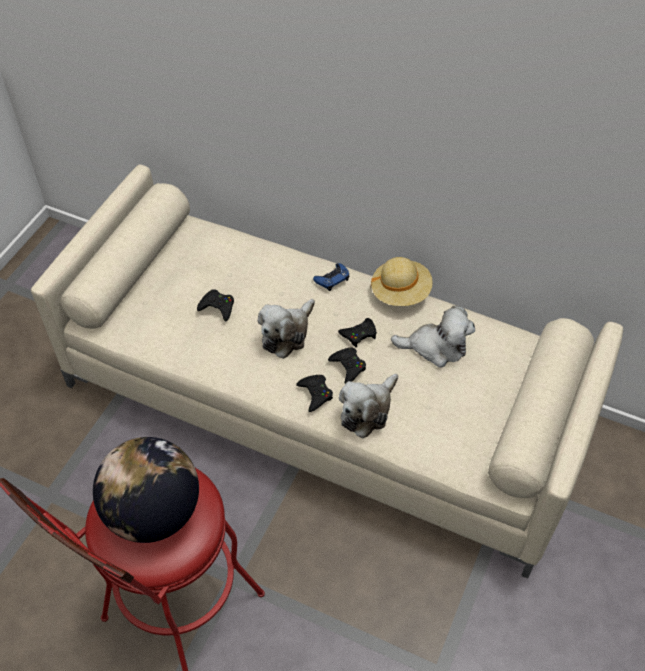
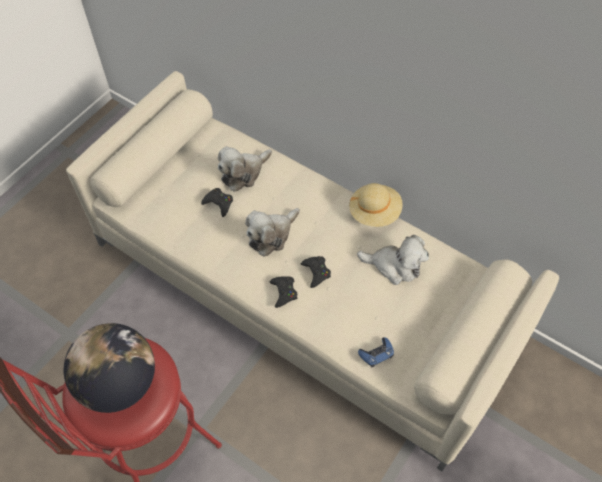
camera: 10 degrees right, 5 degrees up
(332, 279) = (319, 192): blue game controller -> blue game controller (376, 354)
(359, 334) = (331, 245): black game controller -> none
(367, 410) = (324, 313): plush toy -> plush toy (243, 173)

